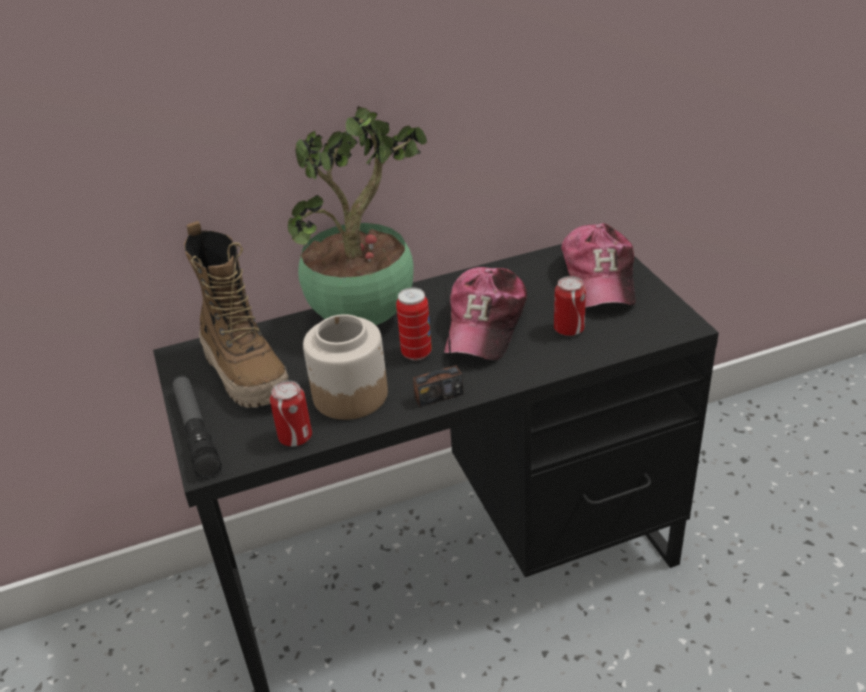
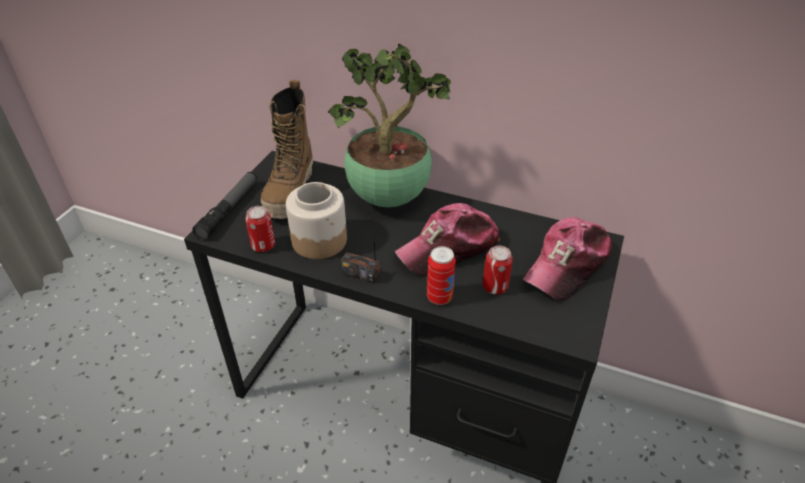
camera: 40 degrees right, 5 degrees up
(416, 353) = (386, 239): can -> can (439, 297)

